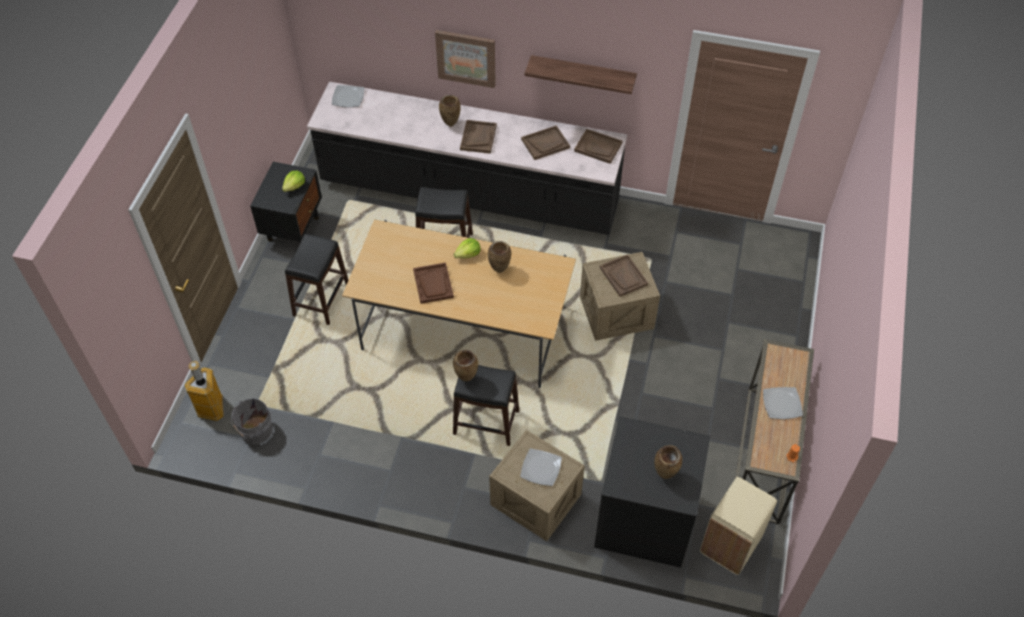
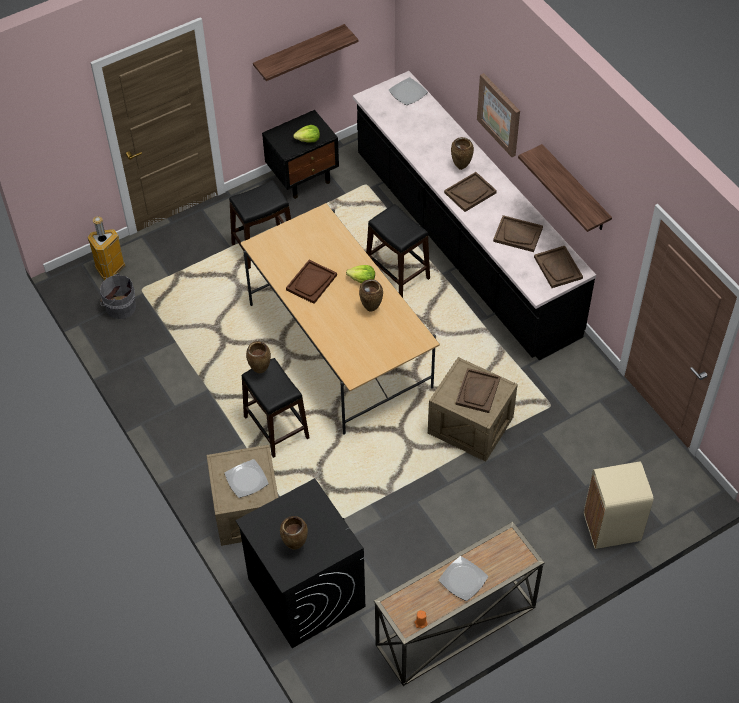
camera: 45 degrees right, 0 degrees up
(251, 111) = (299, 53): none -> shelf
(729, 545) = (346, 666): beige trash can -> beige trash can (611, 527)

